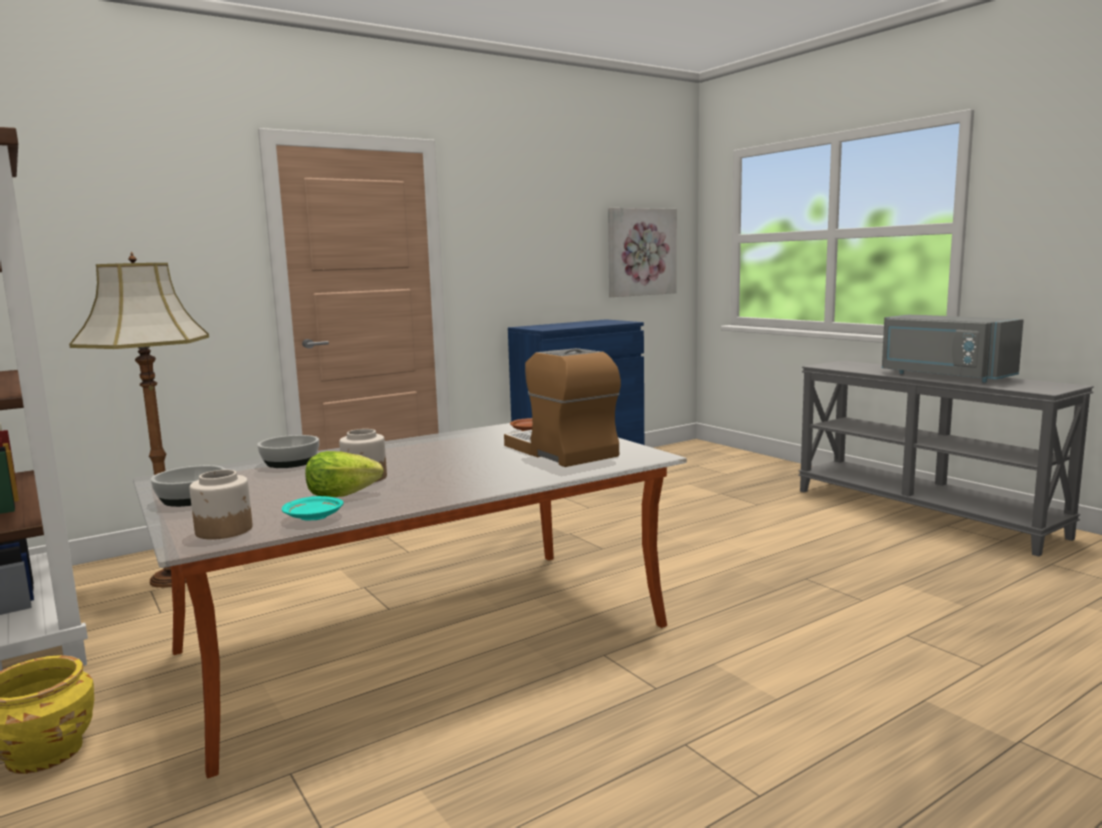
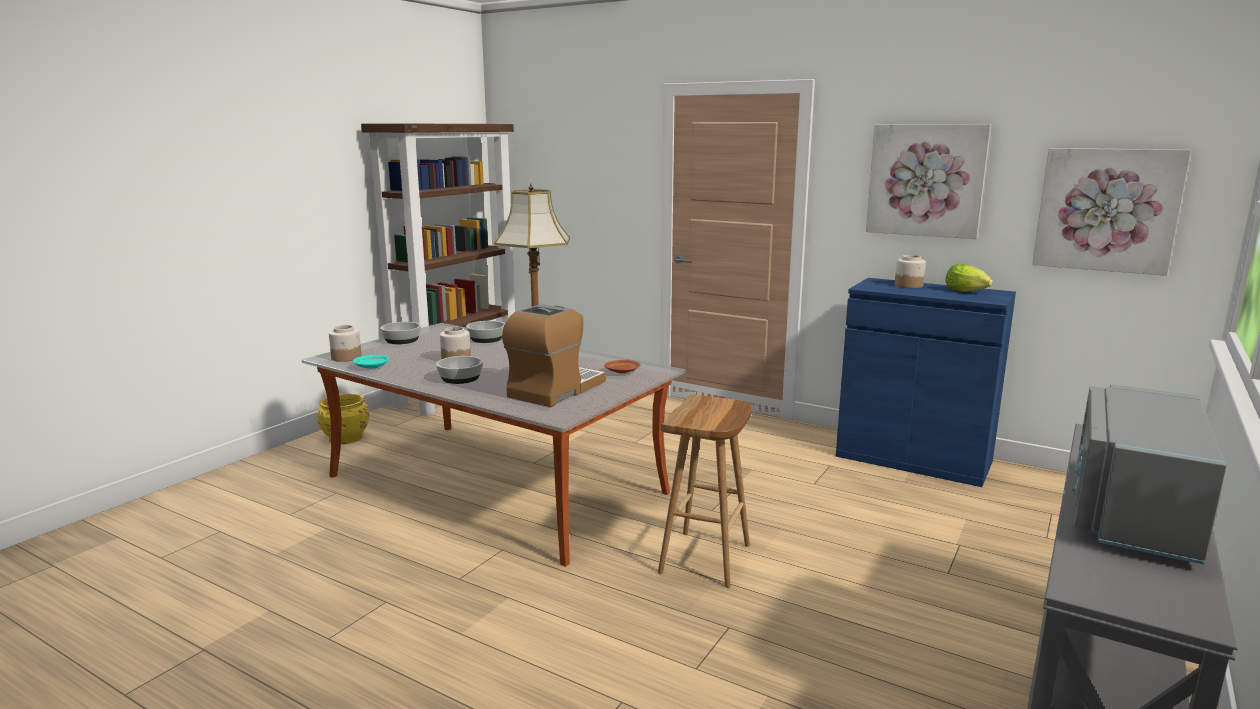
camera: 65 degrees right, 5 degrees up
(341, 495) = (416, 362): lettuce -> lettuce (965, 291)
(456, 480) = (460, 378): none -> bowl
(535, 236) = (926, 180): none -> picture
(554, 325) = (908, 285): none -> jar
(692, 566) = (705, 559): none -> brown stool

